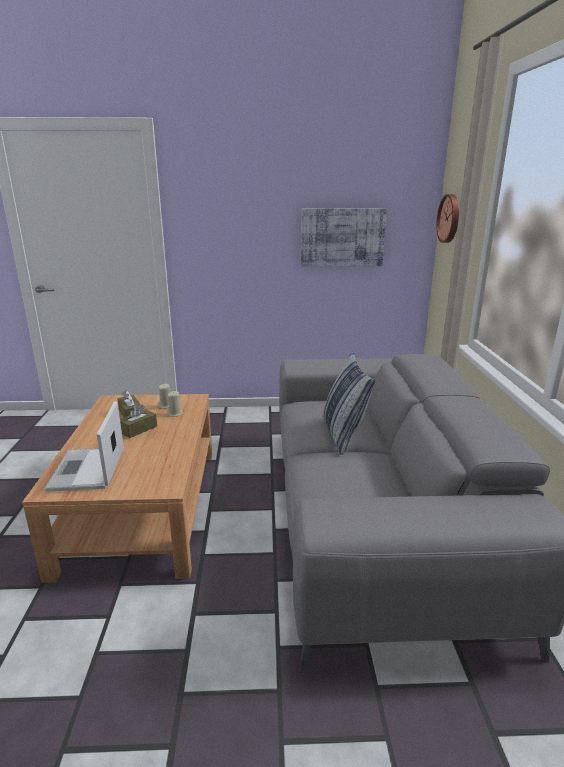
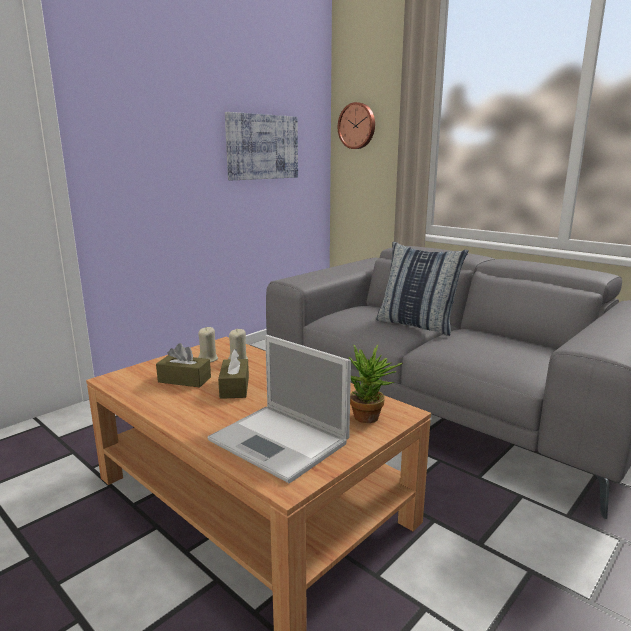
camera: 45 degrees left, 5 degrees down
(146, 483) = (370, 419): none -> potted plant

